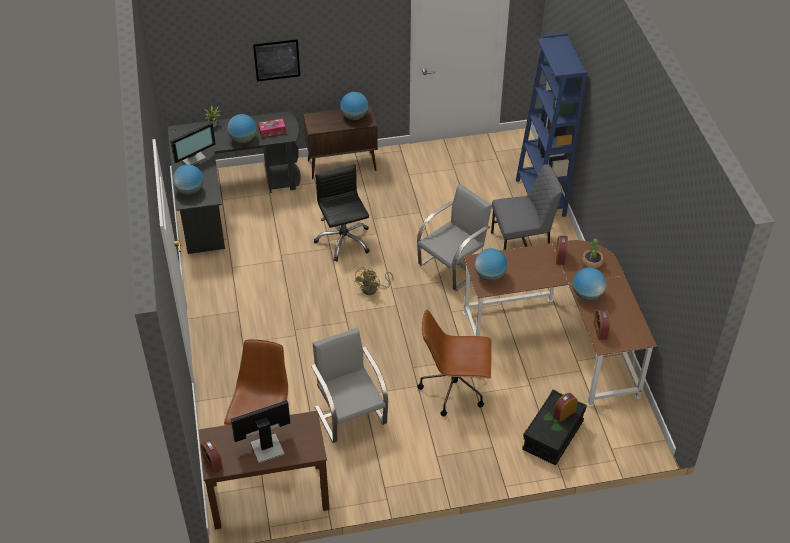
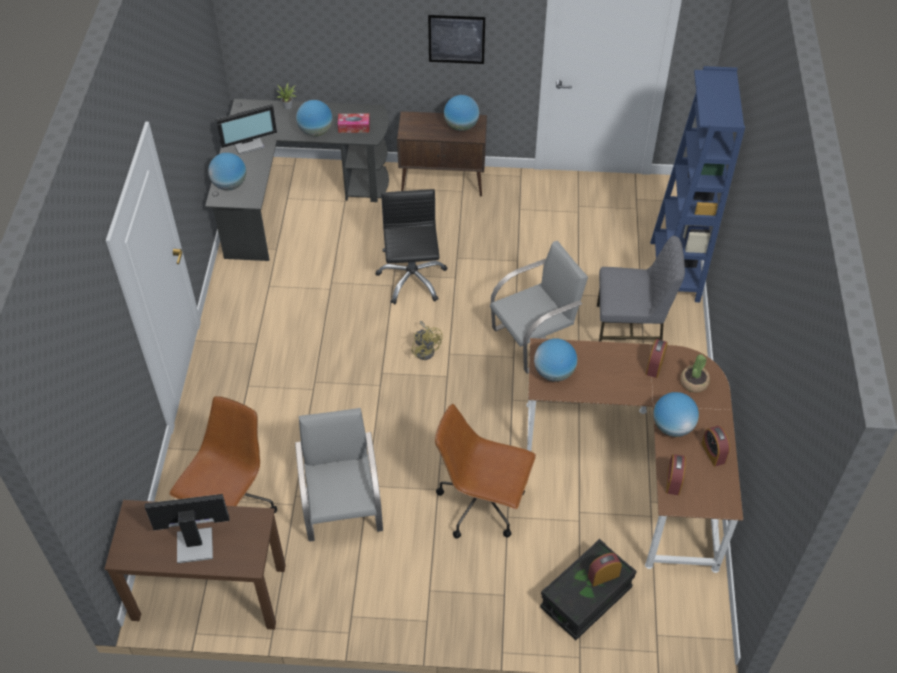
camera: 15 degrees right, 5 degrees up
(213, 462) = (123, 548): alarm clock -> alarm clock (713, 453)
(277, 60) = (371, 40): picture -> picture (456, 39)
(373, 289) = (426, 349): yellow fan -> yellow fan turned 75 degrees counterclockwise

